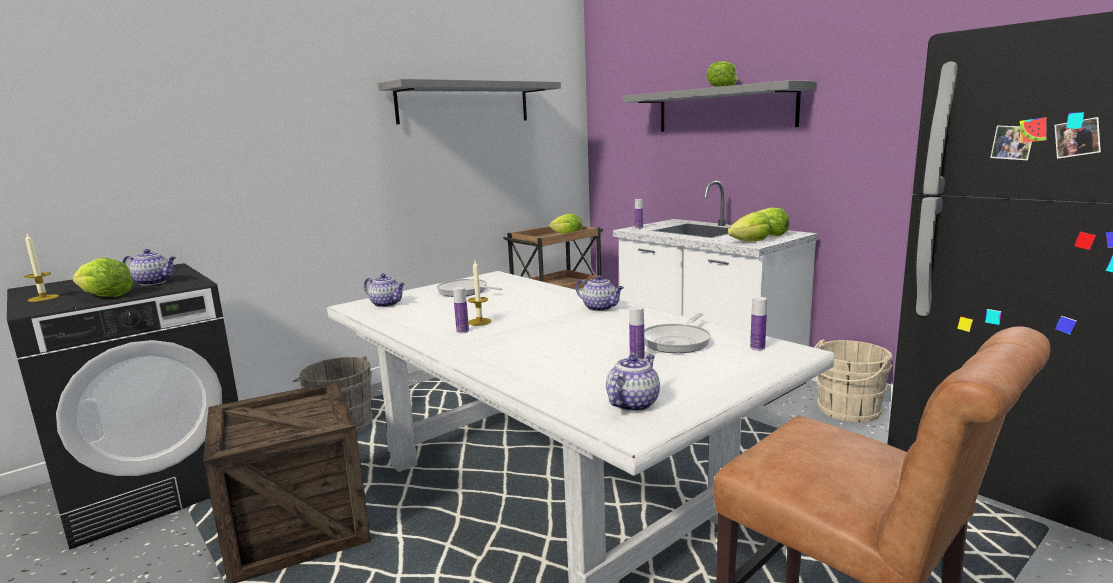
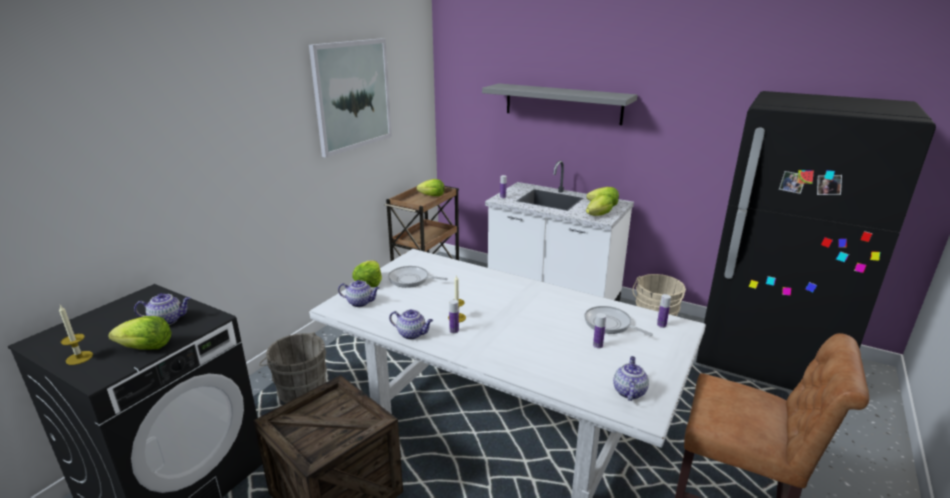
camera: 20 degrees left, 10 degrees up
(464, 103) = (352, 95): grey shelf -> picture
(600, 308) = (531, 291): teapot -> teapot (412, 334)
(677, 341) = (610, 324): frying pan -> frying pan turned 120 degrees clockwise
(722, 87) = (567, 91): lettuce -> lettuce (368, 283)

